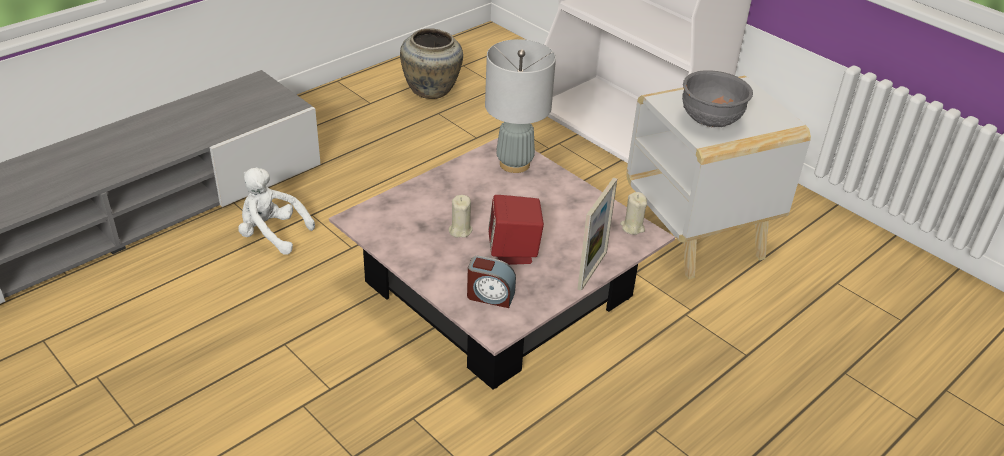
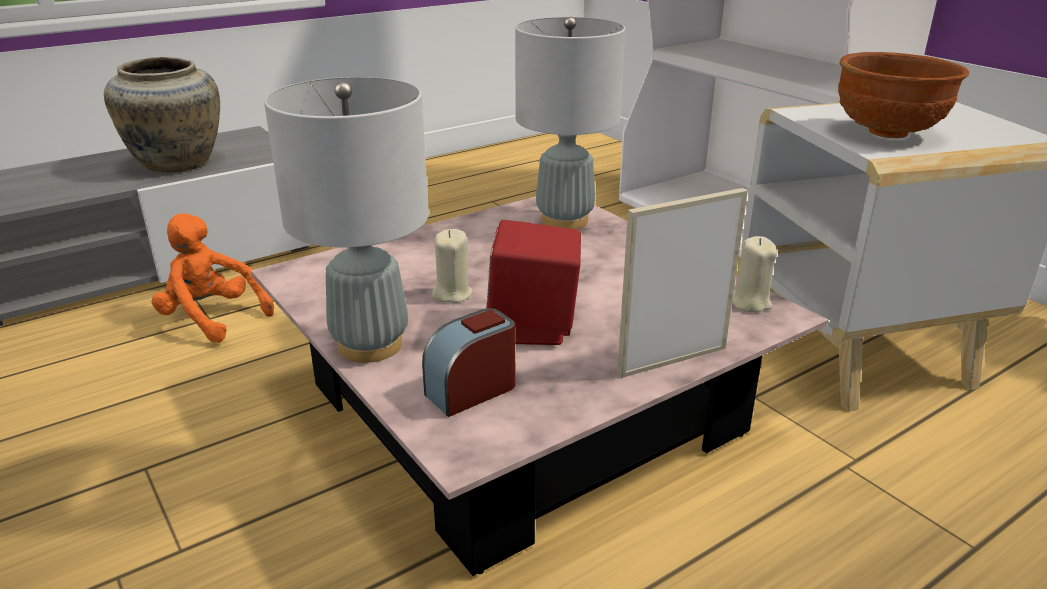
camera: 10 degrees right, 10 degrees down
(272, 234) = (212, 318): white plush toy -> orange plush toy
(426, 270) = (371, 345): none -> grey table lamp
(431, 91) = (490, 181): beige vase -> beige vase (176, 164)
(490, 296) = (471, 390): alarm clock -> alarm clock turned 120 degrees clockwise
(592, 270) = (672, 361): picture frame -> picture frame turned 150 degrees counterclockwise
(711, 122) = (889, 133): grey bowl -> brown bowl

